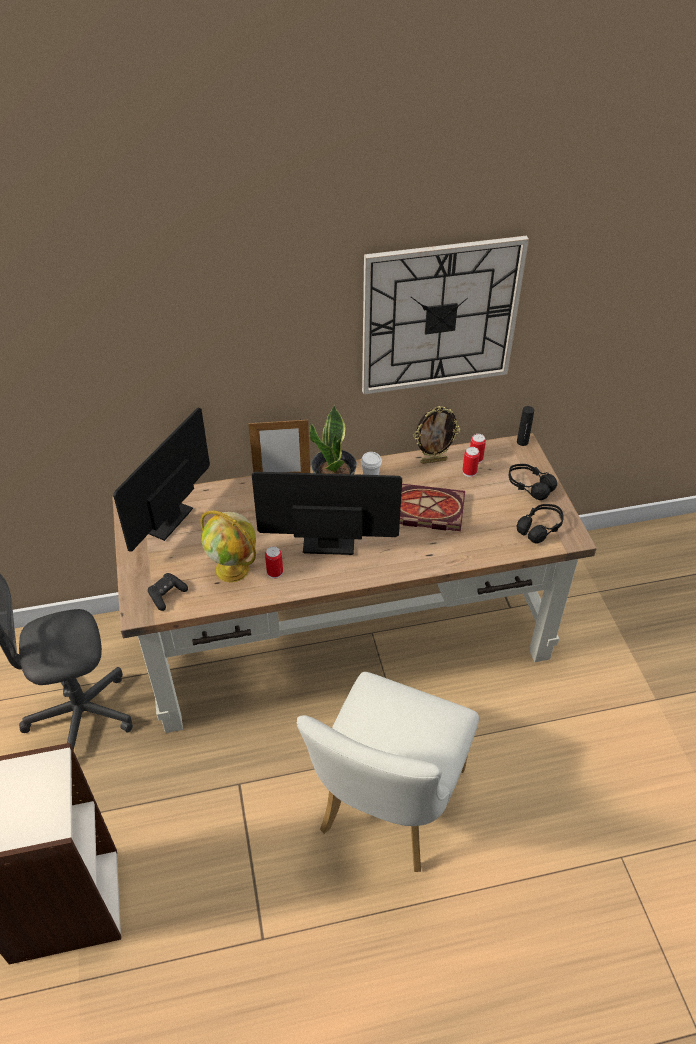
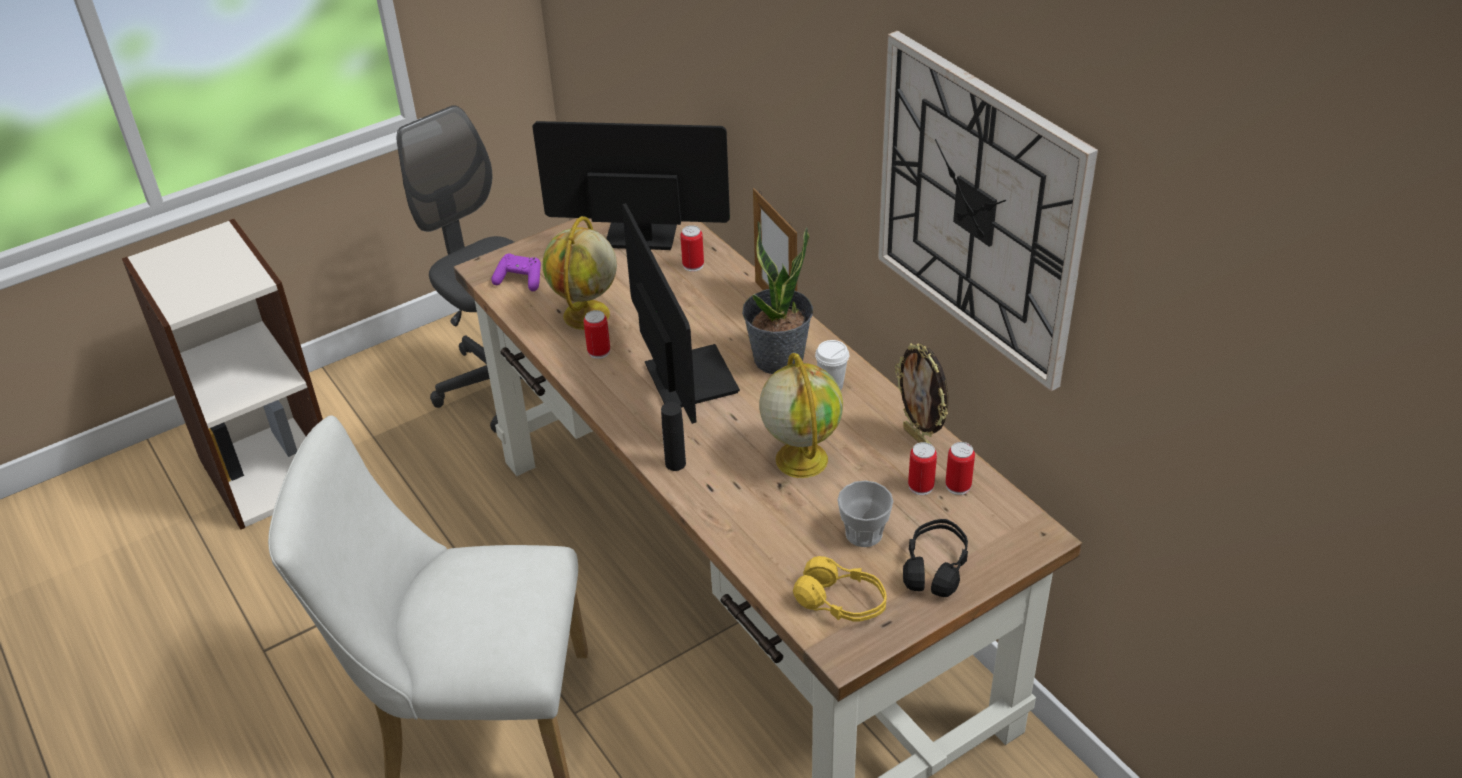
camera: 70 degrees right, 5 degrees down
(167, 595) = (520, 280): black game controller -> purple game controller
(216, 504) = (693, 265): none -> can
(424, 510) = (800, 458): book -> globe
(494, 504) = (863, 533): none -> cup
(522, 442) = (1045, 533): black bottle -> black bottle (675, 463)
(540, 528) = (841, 602): black headphones -> yellow headphones

